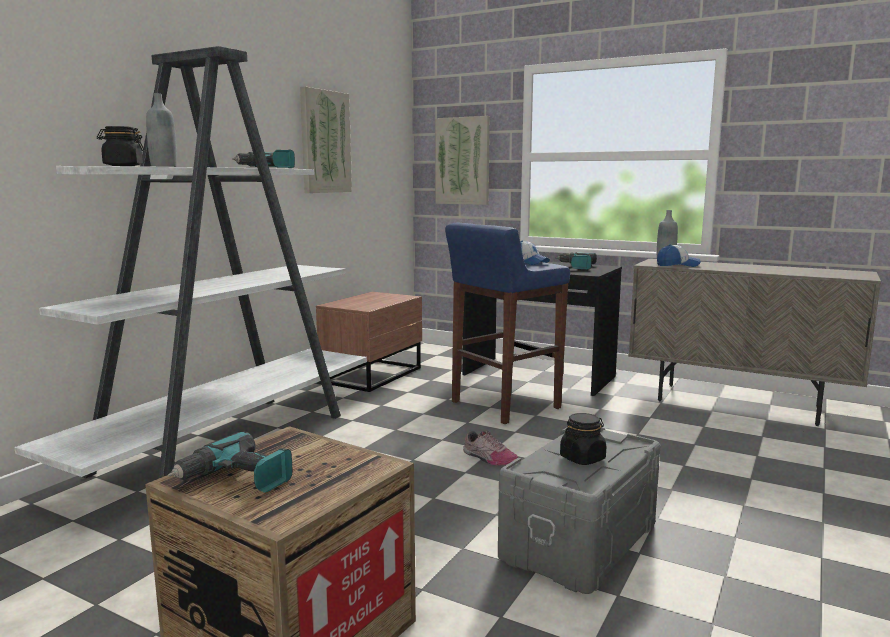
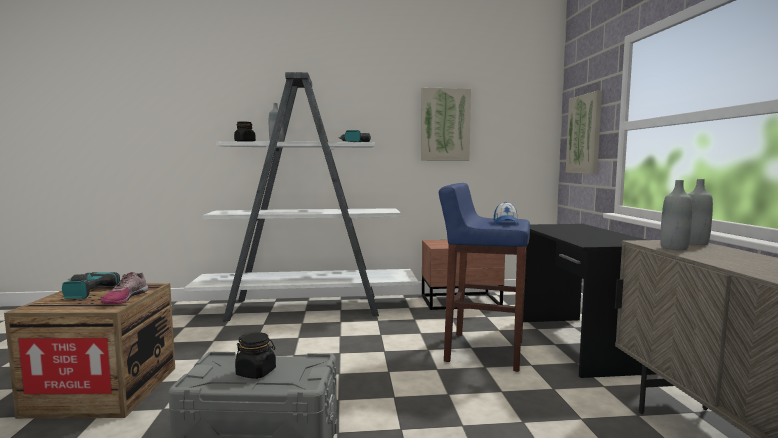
camera: 55 degrees right, 5 degrees down
(489, 458) = (372, 374): shoe -> shoe (124, 298)
(576, 266) = (614, 238): power drill -> none
(677, 265) = (674, 248): cap -> grey bottle

